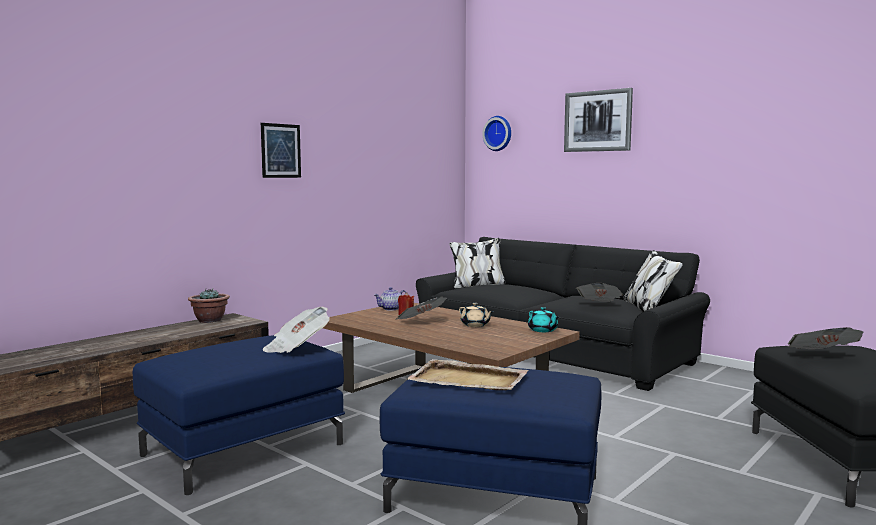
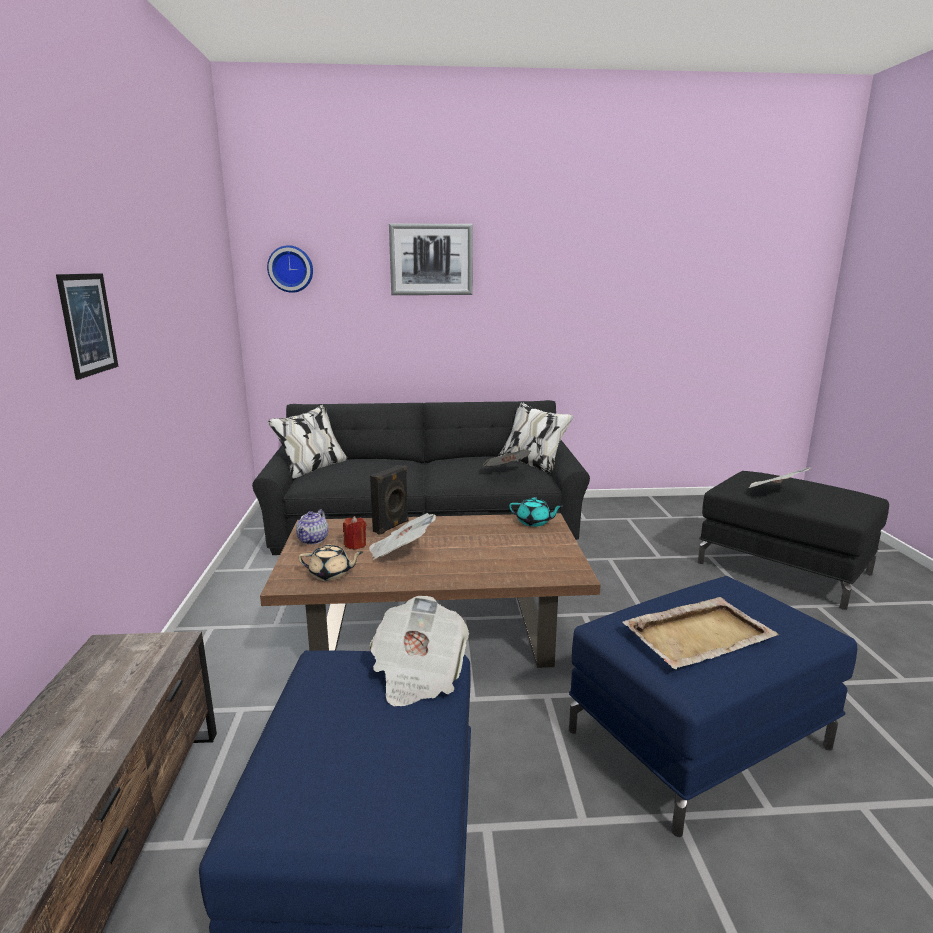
camera: 45 degrees left, 10 degrees up
(209, 320) = (89, 672): potted plant -> none
(446, 313) = (392, 526): none -> black speaker
(475, 325) = (463, 536): beige teapot -> beige teapot (331, 574)

